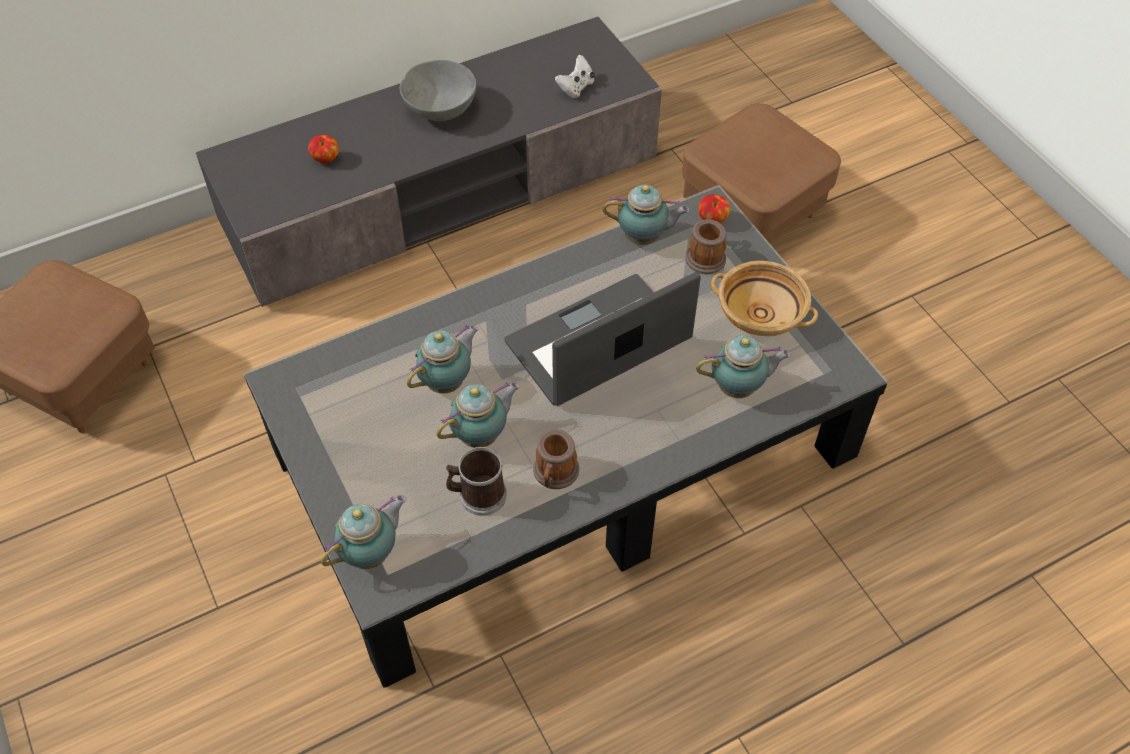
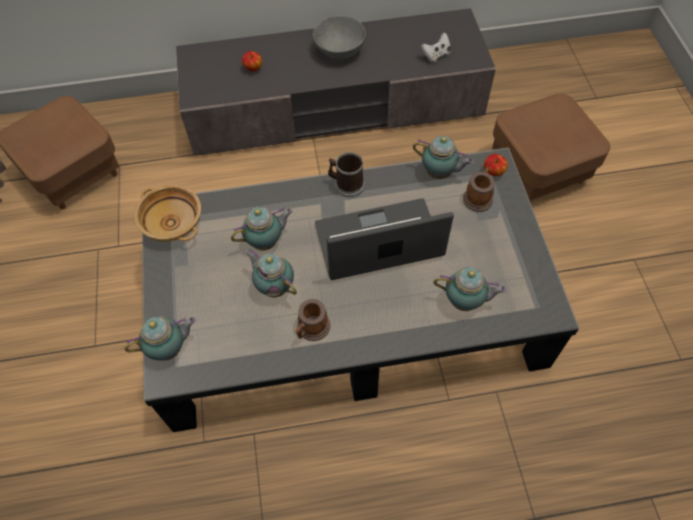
camera: 20 degrees right, 5 degrees up
(477, 495) = (254, 328): mug -> mug (346, 184)
(482, 435) = (274, 286): teapot -> teapot turned 120 degrees counterclockwise
(761, 313) = (503, 251): beige bowl -> beige bowl (173, 223)

